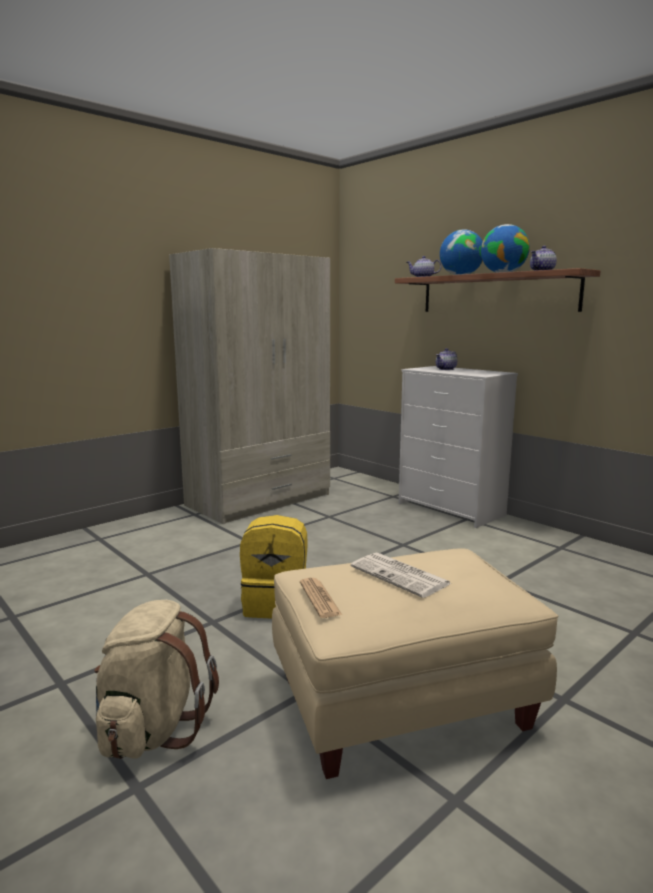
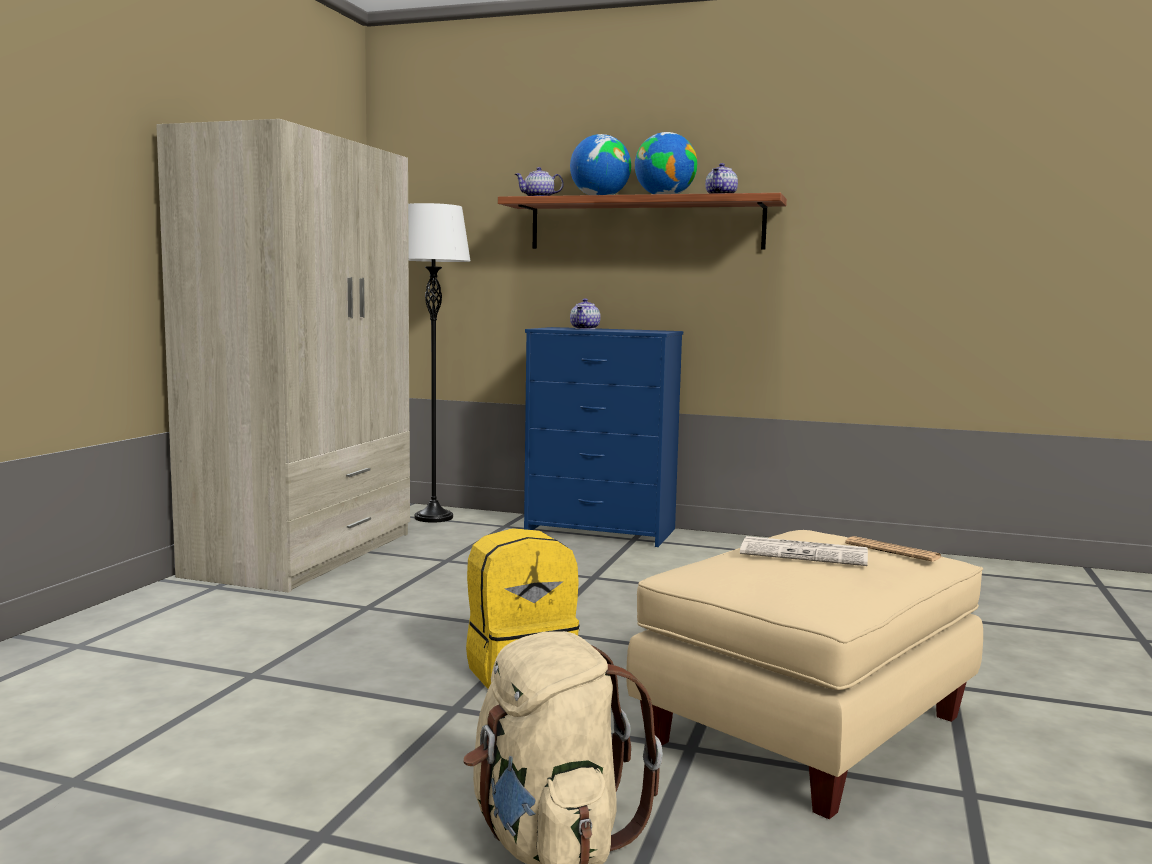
camera: 30 degrees left, 5 degrees down
(319, 598) = (761, 586): newspaper -> newspaper (892, 551)
(357, 484) = (433, 518): none -> white floor lamp
(451, 509) = (602, 531): white dresser -> blue dresser

